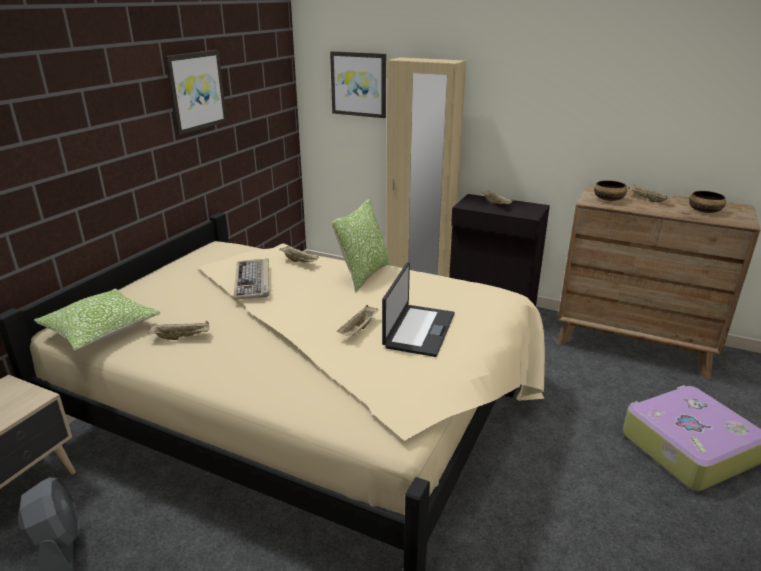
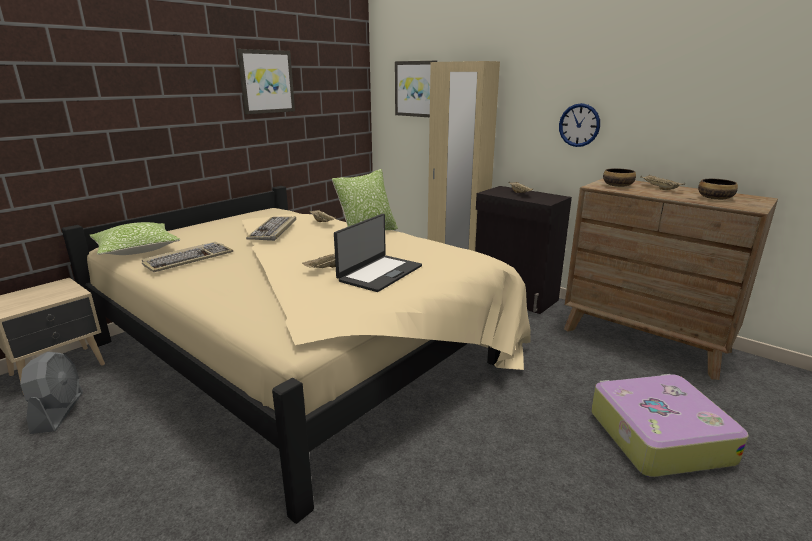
camera: 15 degrees right, 5 degrees down
(182, 337) = (188, 259): beige tray -> keyboard
(556, 131) = (579, 125): none -> wall clock

